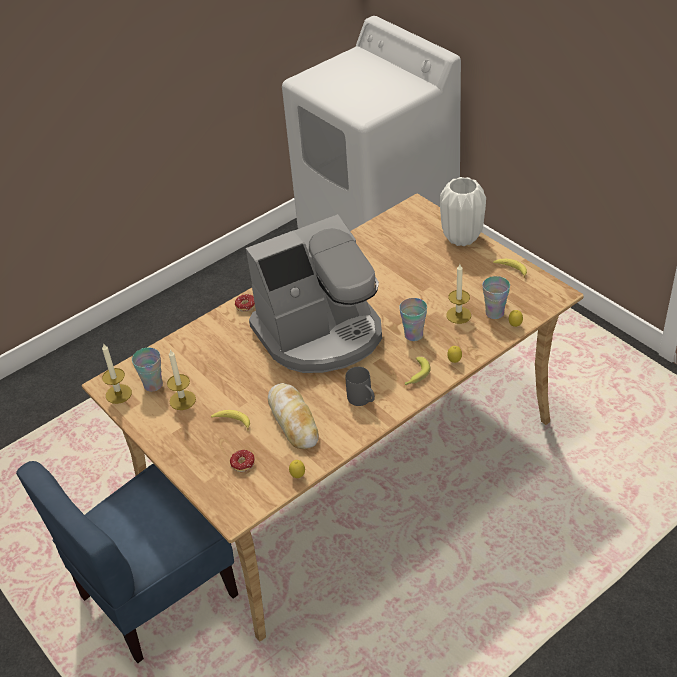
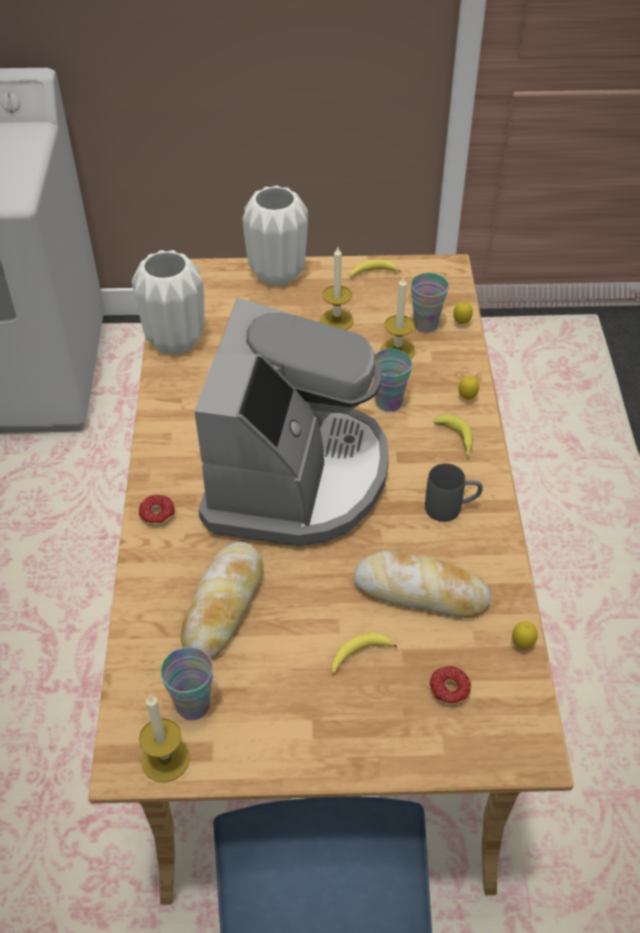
camera: 55 degrees left, 5 degrees up
(182, 400) = (261, 688): candle -> candle (336, 320)
(216, 360) = (223, 605): none -> bread
(364, 238) = (175, 342): none -> white vase

